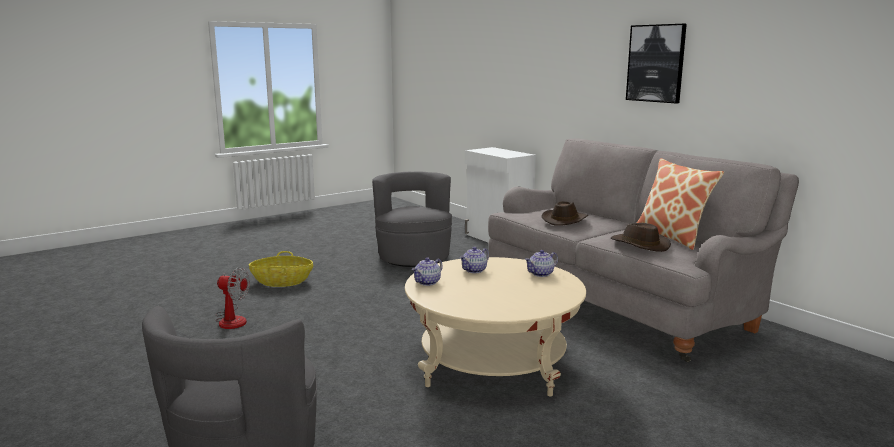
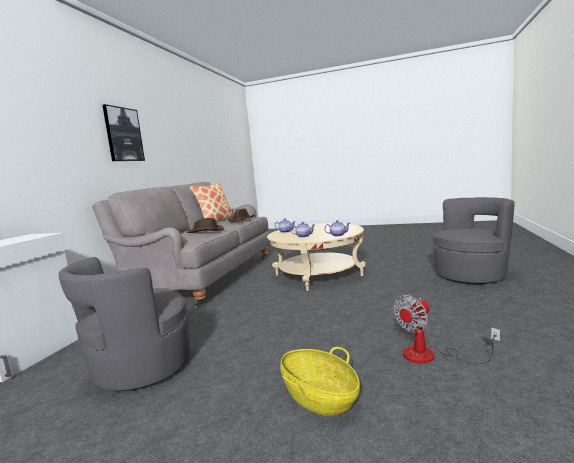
camera: 125 degrees left, 5 degrees down
(231, 319) = (431, 356): fan -> fan turned 105 degrees counterclockwise

